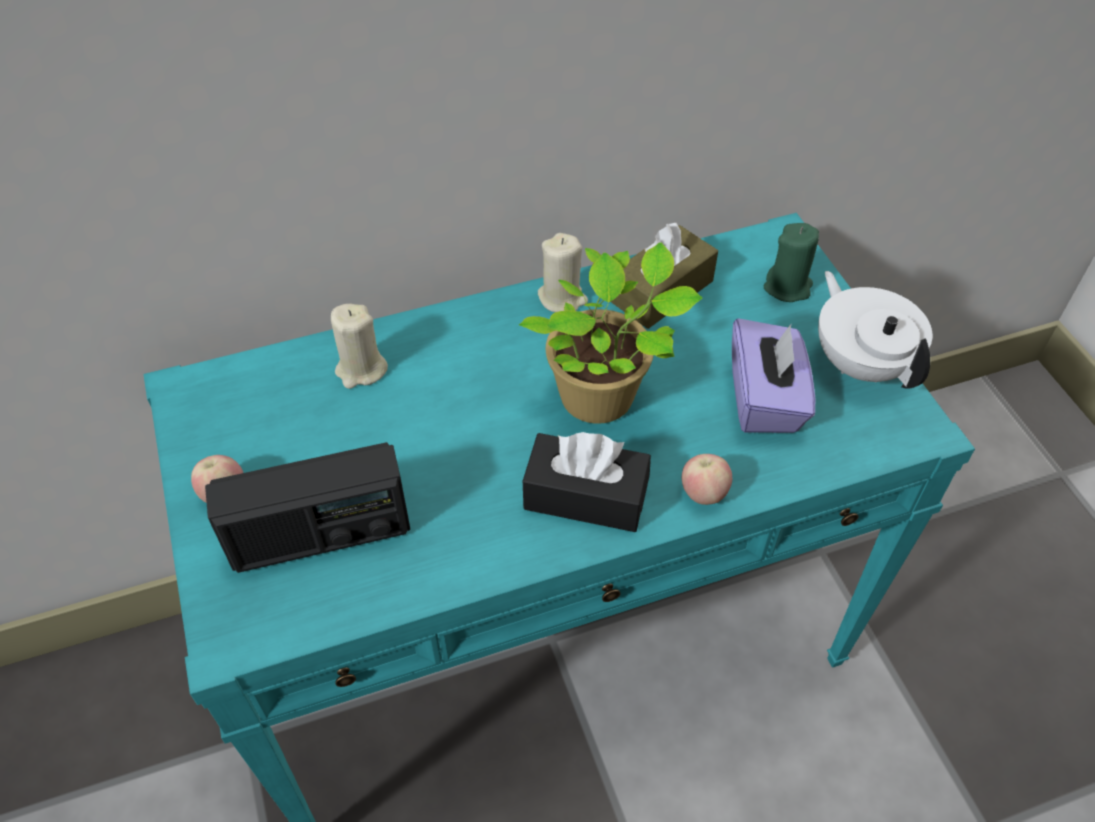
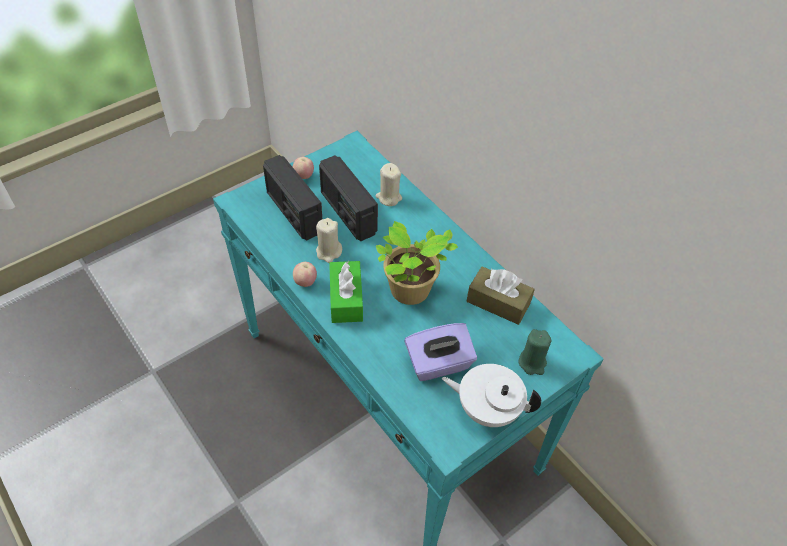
camera: 70 degrees right, 0 degrees up
(368, 443) = (347, 213): none -> radio
(562, 298) = (471, 260): beige candle -> beige candle (329, 252)
(585, 496) = (346, 299): black tissue box -> green tissue box
(703, 493) = (364, 346): apple -> apple (305, 282)
(861, 363) = (487, 408): white teapot -> white teapot turned 120 degrees counterclockwise

